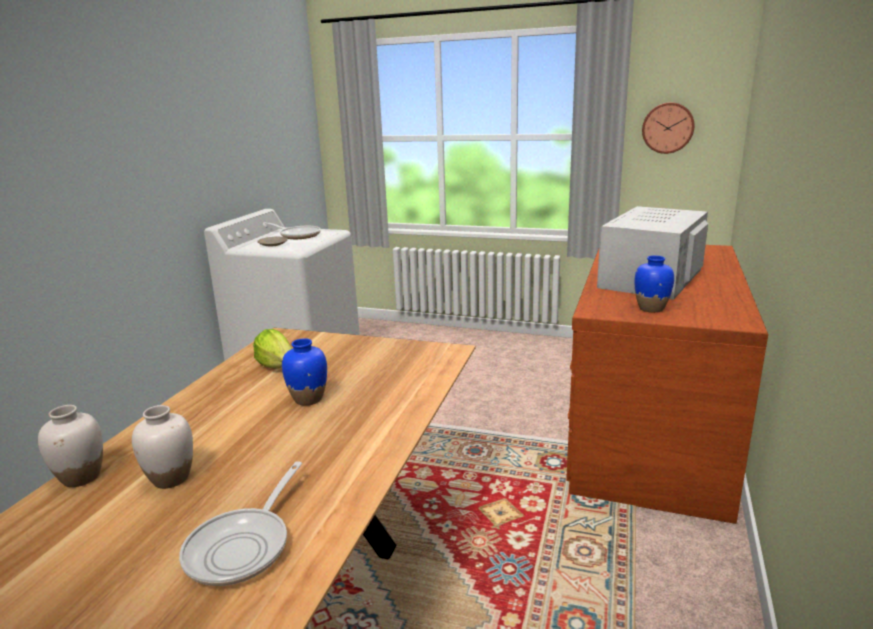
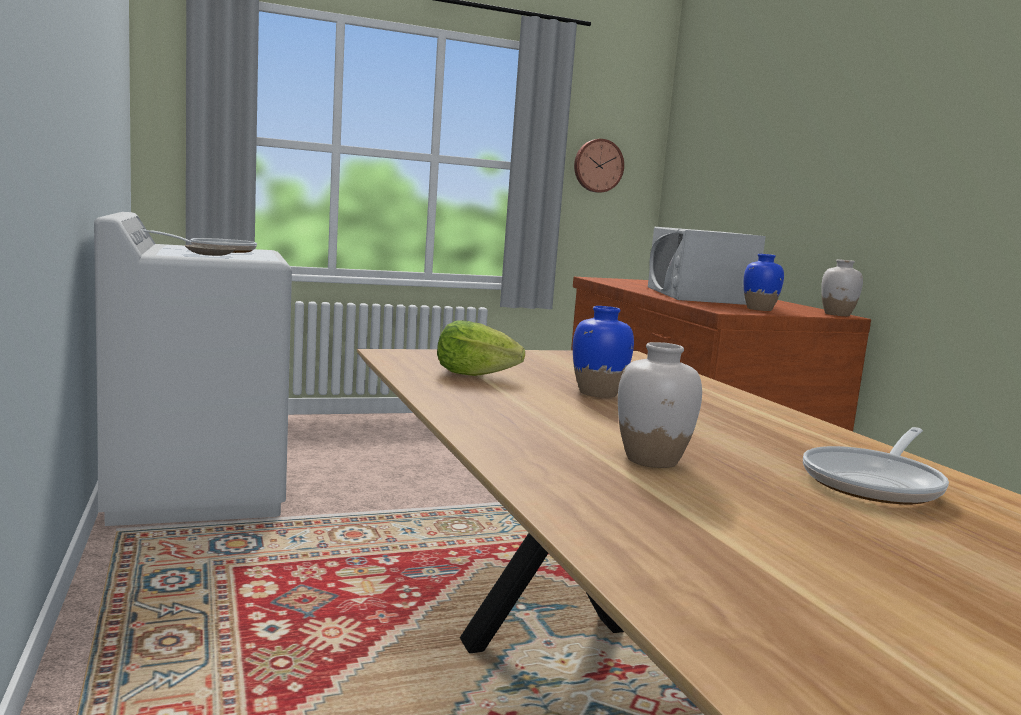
camera: 40 degrees left, 10 degrees down
(82, 477) = (538, 478): white vase -> white vase (837, 314)
(243, 546) = (875, 483): frying pan -> frying pan turned 60 degrees clockwise

